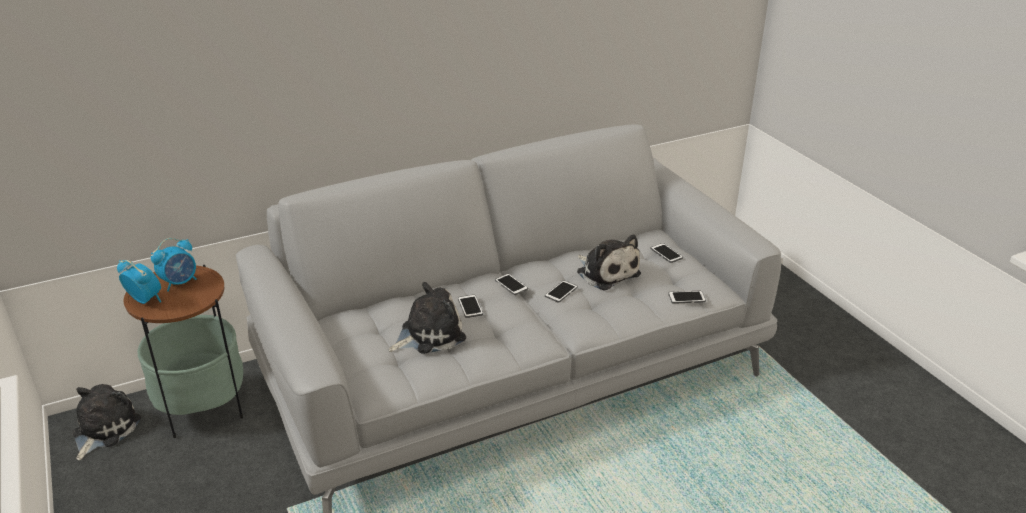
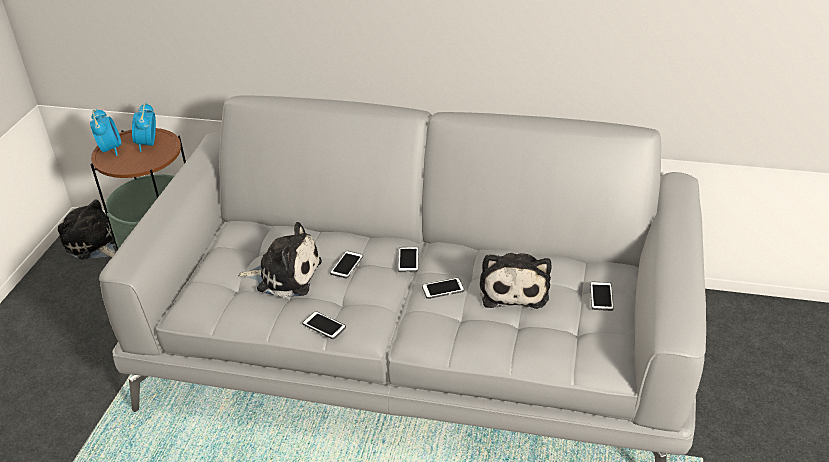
camera: 40 degrees right, 5 degrees up
(103, 429) = (93, 245): plush toy -> plush toy turned 105 degrees counterclockwise
(180, 282) = (148, 144): alarm clock -> alarm clock turned 90 degrees clockwise
(686, 298) = (562, 357): phone -> phone (324, 326)

